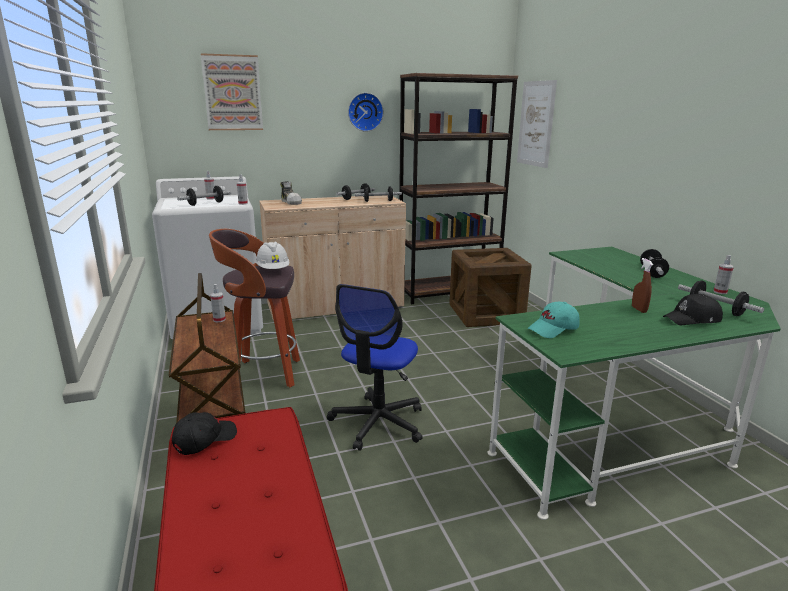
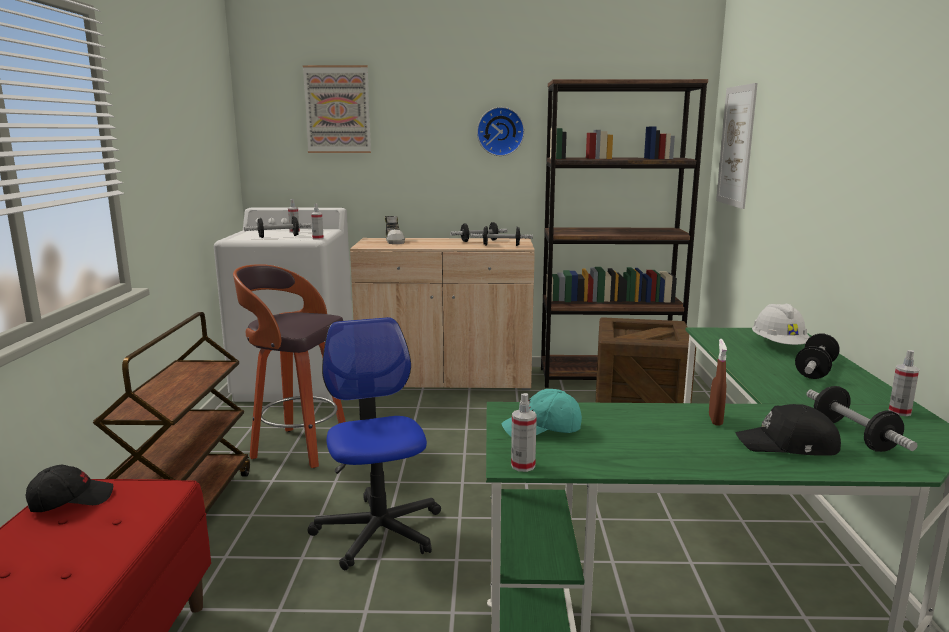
camera: 20 degrees right, 5 degrees down
(219, 320) = (212, 369): spray bottle -> spray bottle (523, 466)
(273, 270) = (308, 319): white hard hat -> white hard hat (779, 346)
(378, 423) = (378, 531): office chair -> office chair turned 120 degrees clockwise

